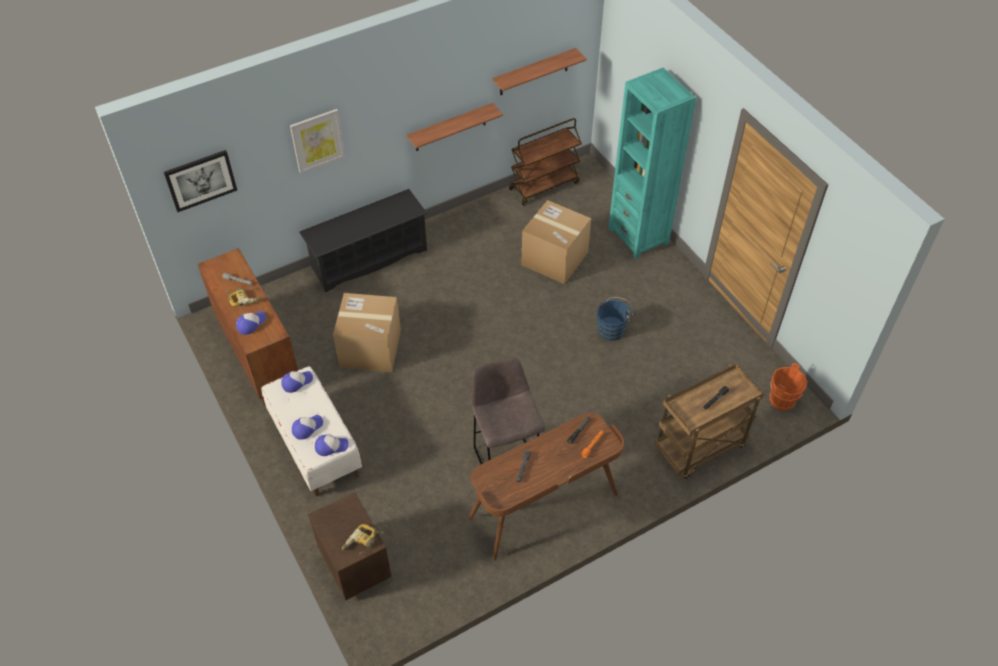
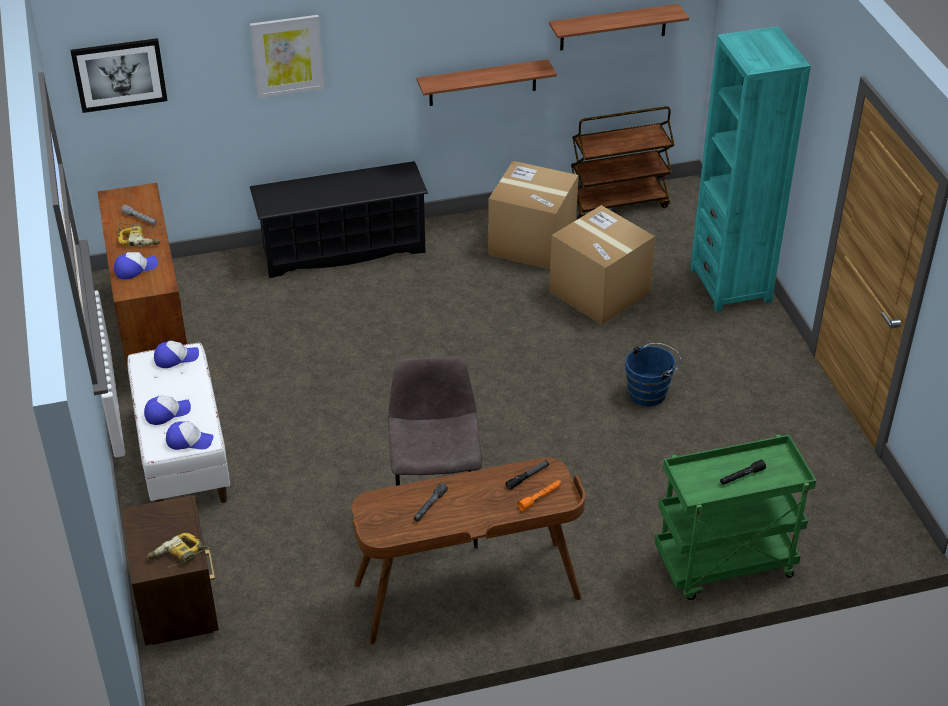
camera: 15 degrees right, 10 degrees down
(370, 348) = (302, 354): cardboard box -> cardboard box (532, 242)
(699, 449) = (724, 566): brown cart -> green cart
(782, 401) = (872, 529): orange bucket -> none

